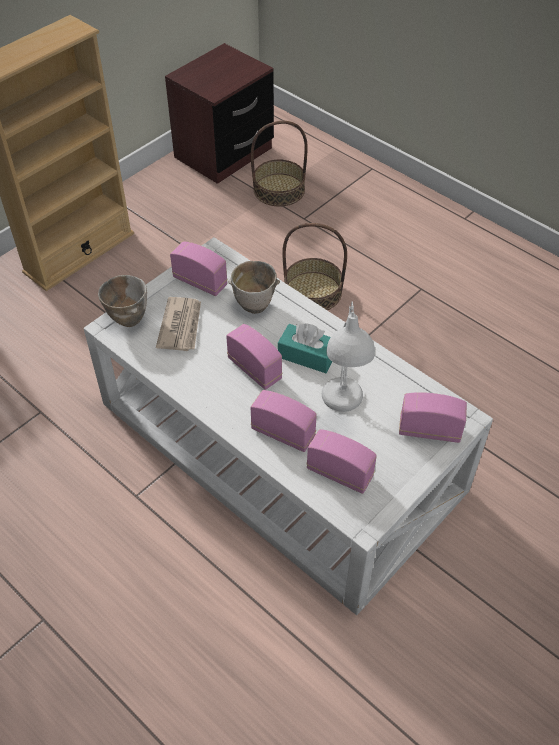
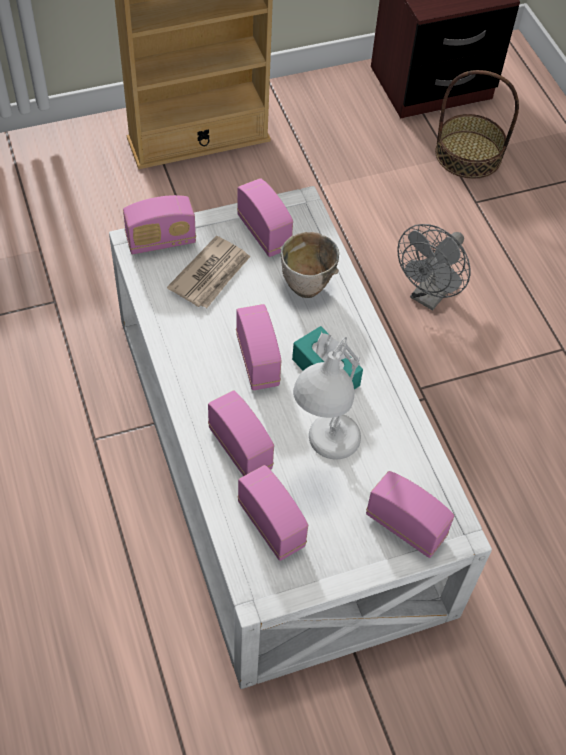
camera: 25 degrees right, 5 degrees up
(128, 318) = (161, 241): bowl -> radio
(313, 292) = (429, 296): basket -> grey fan

